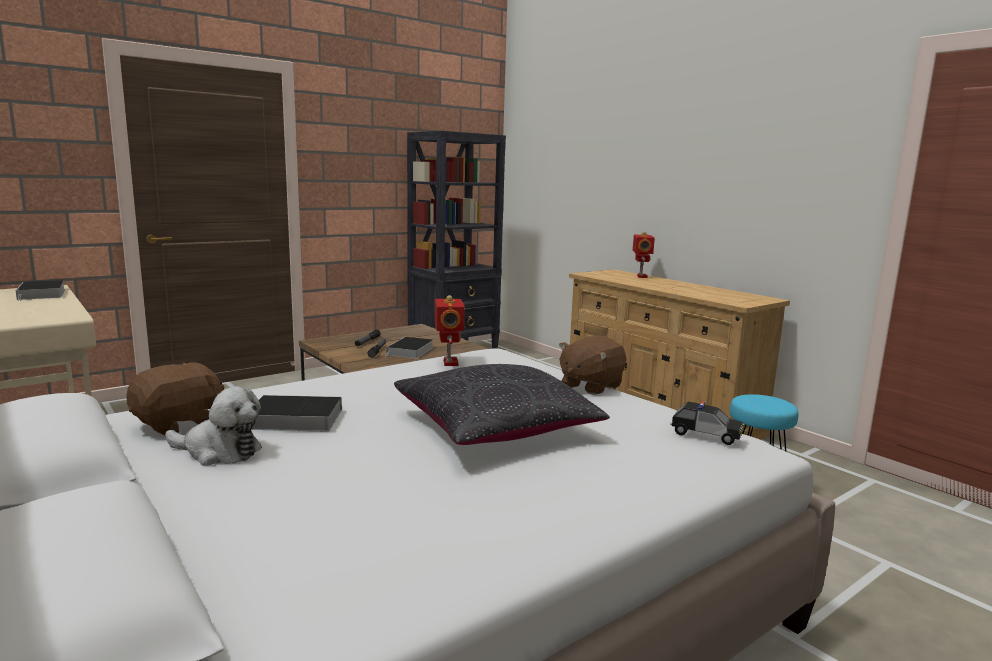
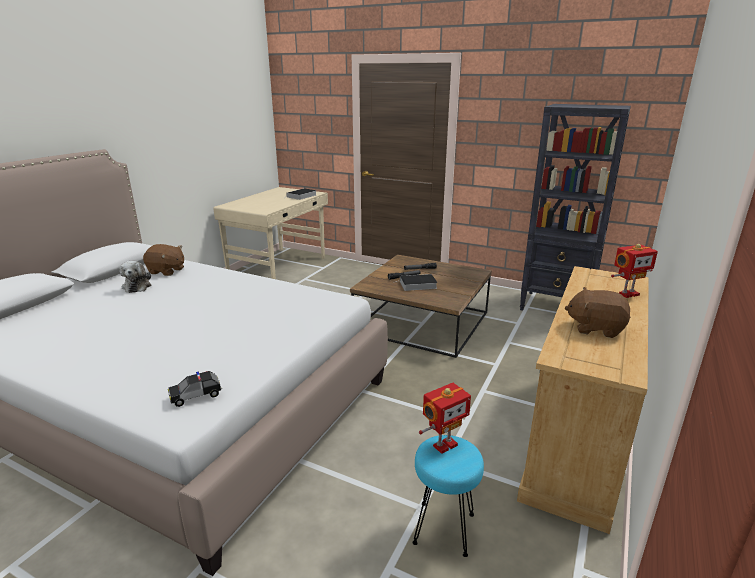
camera: 65 degrees right, 10 degrees up
(292, 419) = (180, 286): book -> none
(449, 362) = (303, 293): toy robot -> toy robot (444, 444)
(494, 427) = (186, 329): black pillow -> none
(590, 386) = (289, 342): brown plush toy -> brown plush toy (595, 328)
(705, 434) = (196, 395): toy car -> toy car turned 60 degrees clockwise

